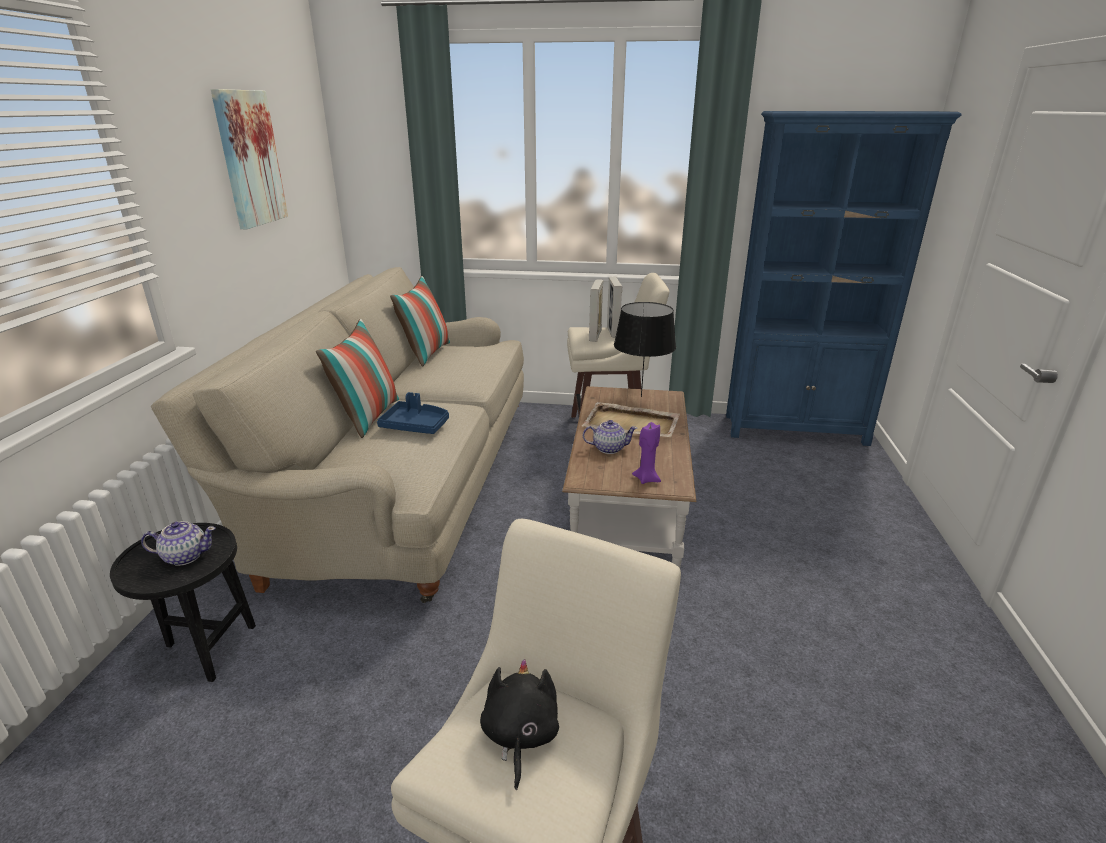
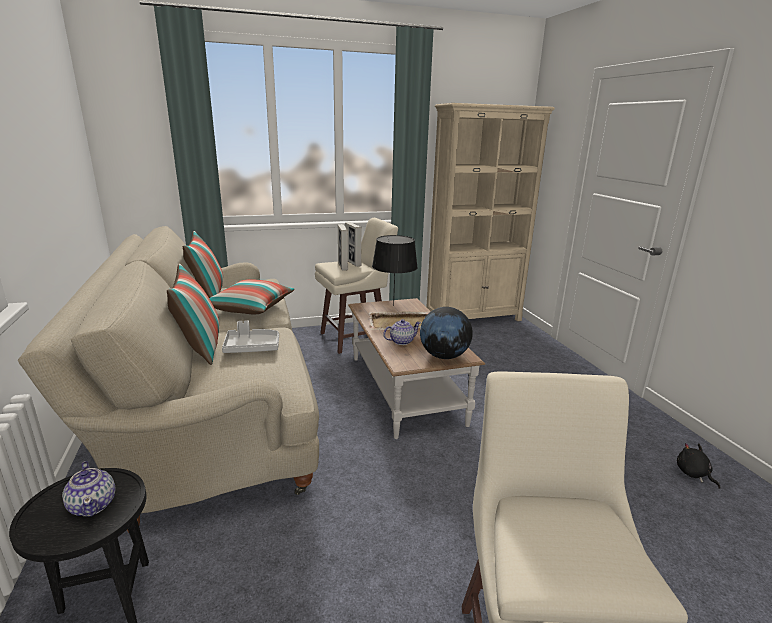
camera: 25 degrees left, 5 degrees down
(185, 556) = (93, 504): teapot -> teapot turned 90 degrees clockwise
(249, 159) = (38, 125): picture -> none
(415, 426) = (252, 347): blue tray -> grey tray
(455, 376) = (250, 308): none -> pillow
(520, 735) = (560, 533): black plush toy -> black plush toy (693, 474)
(646, 479) = (444, 356): purple candle -> globe
(796, 430) = (474, 318): blue bookcase -> beige bookcase

